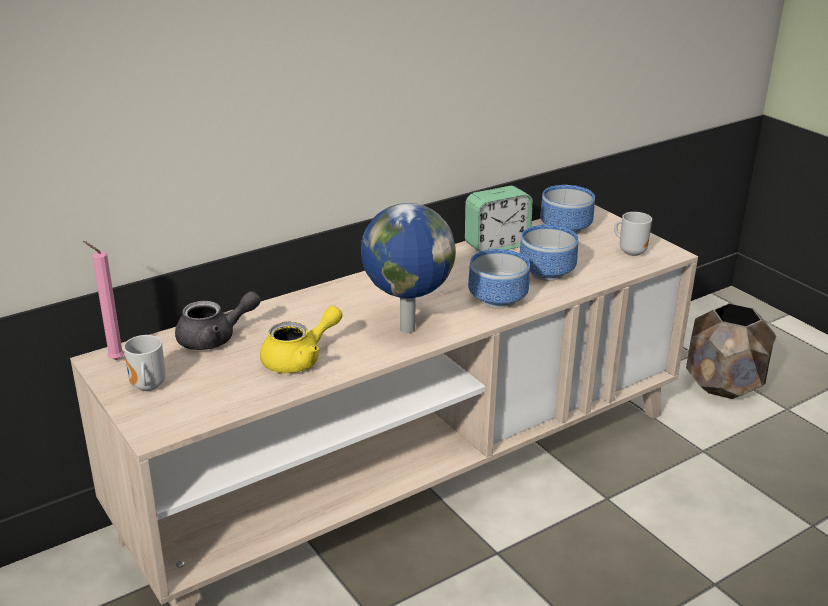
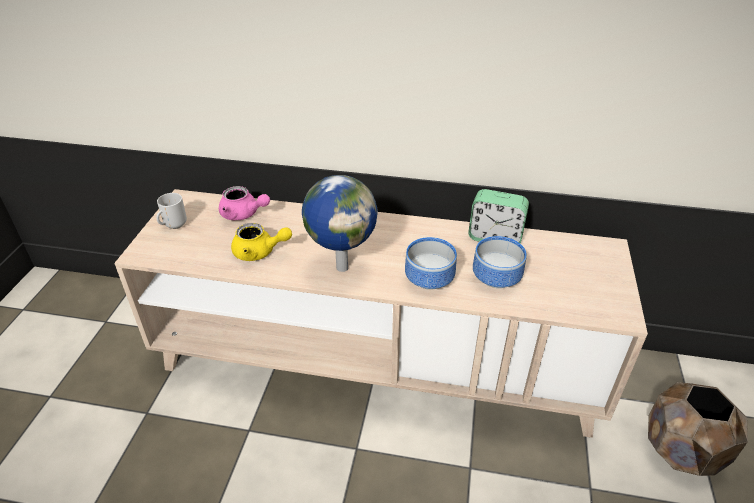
camera: 45 degrees right, 10 degrees up
(114, 359) = (186, 201): pink candle -> none
(215, 338) = (243, 214): grey teapot -> pink teapot
(565, 227) = (569, 249): bowl -> none
(631, 251) = (592, 297): mug -> none

